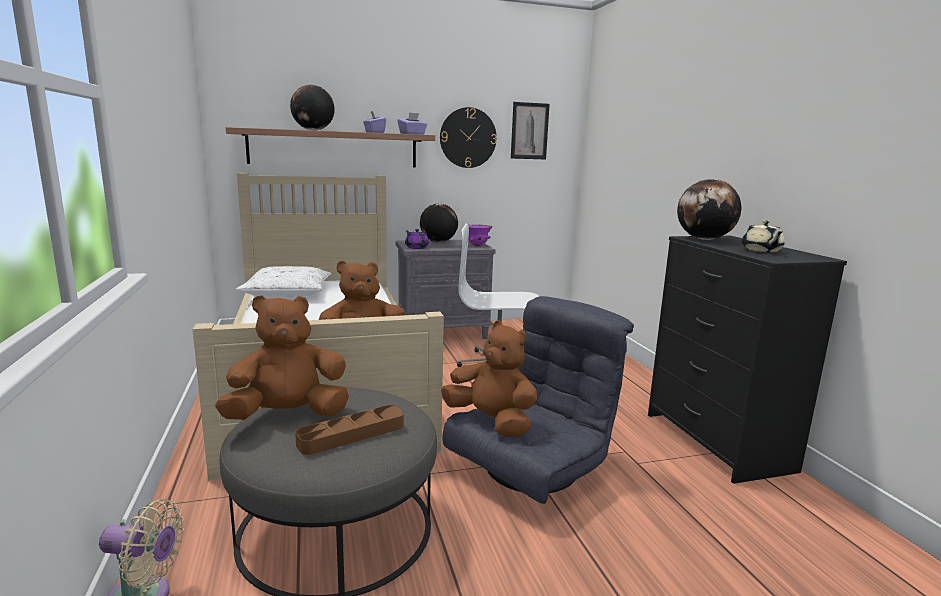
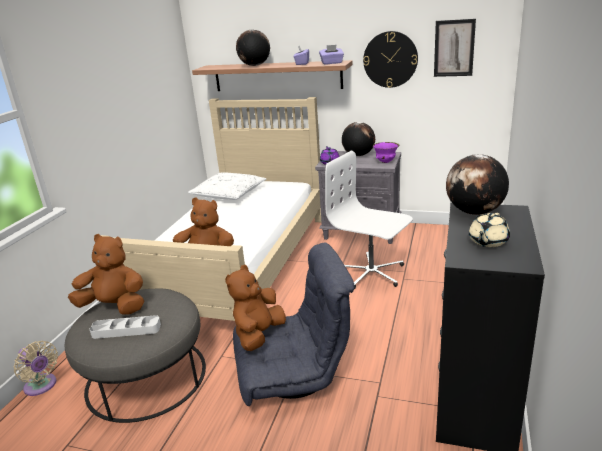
camera: 35 degrees right, 10 degrees up
(351, 434) = (126, 330): brown tray -> grey tray
(491, 422) = (259, 335): brown plush toy -> brown plush toy turned 135 degrees counterclockwise

